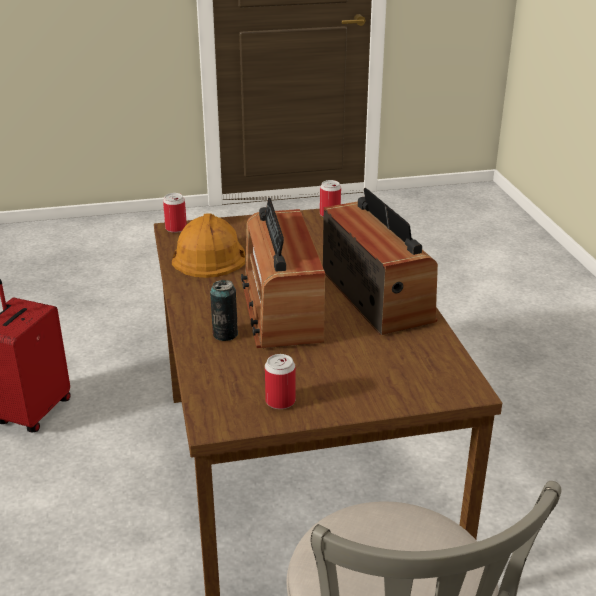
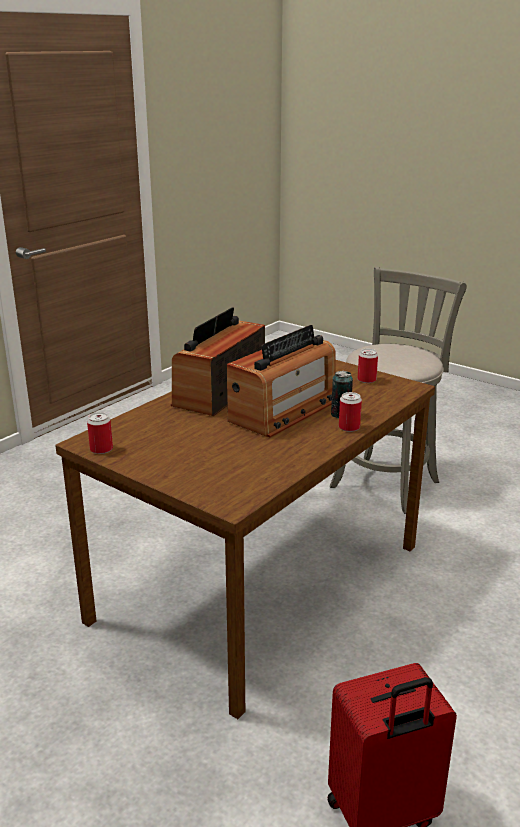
camera: 130 degrees left, 5 degrees down
(176, 228) = (230, 504): can -> can (349, 427)
(209, 255) = (253, 466): orange hard hat -> none

